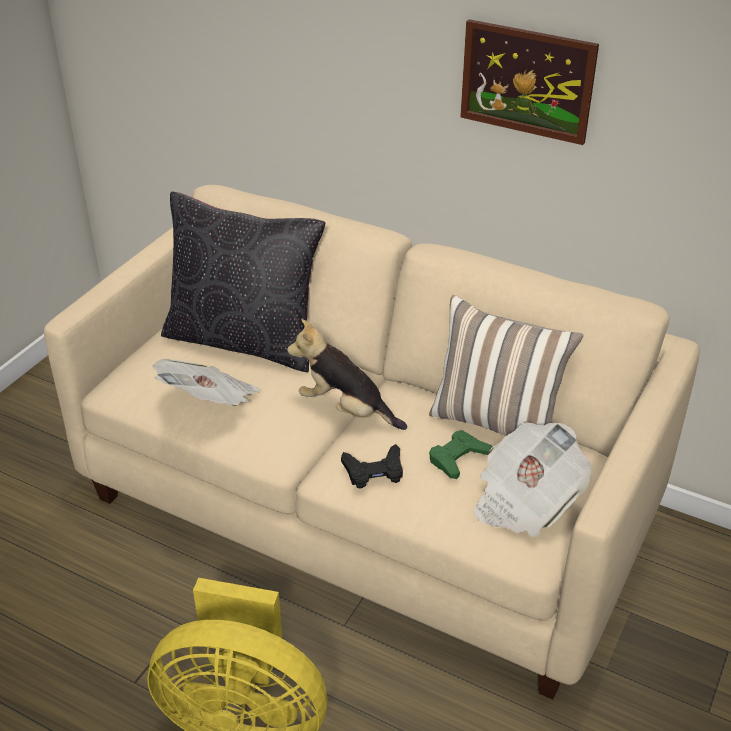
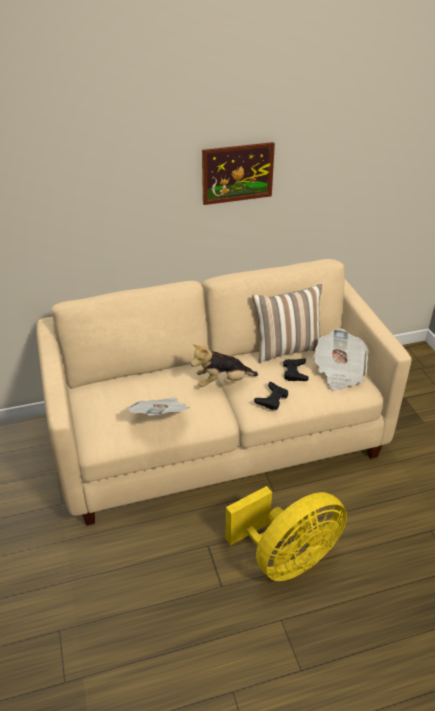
camera: 45 degrees left, 0 degrees up
(244, 340) = (130, 381): black pillow -> none
(458, 458) = (295, 372): green game controller -> black game controller

